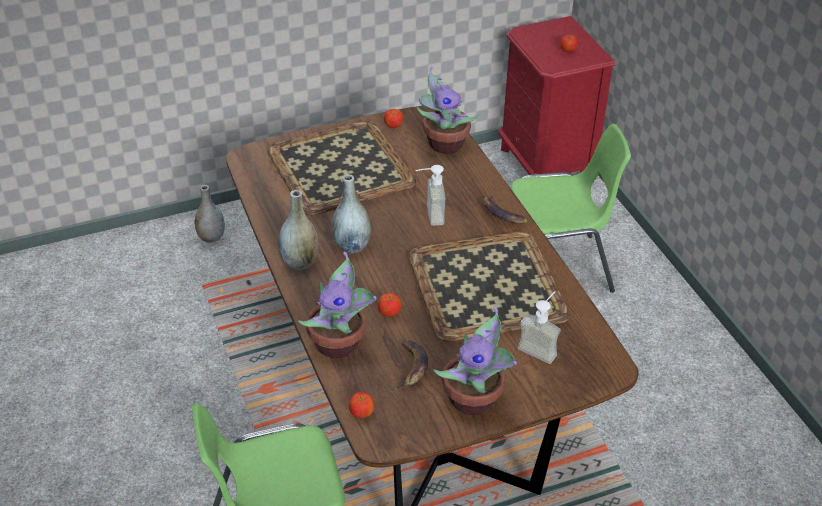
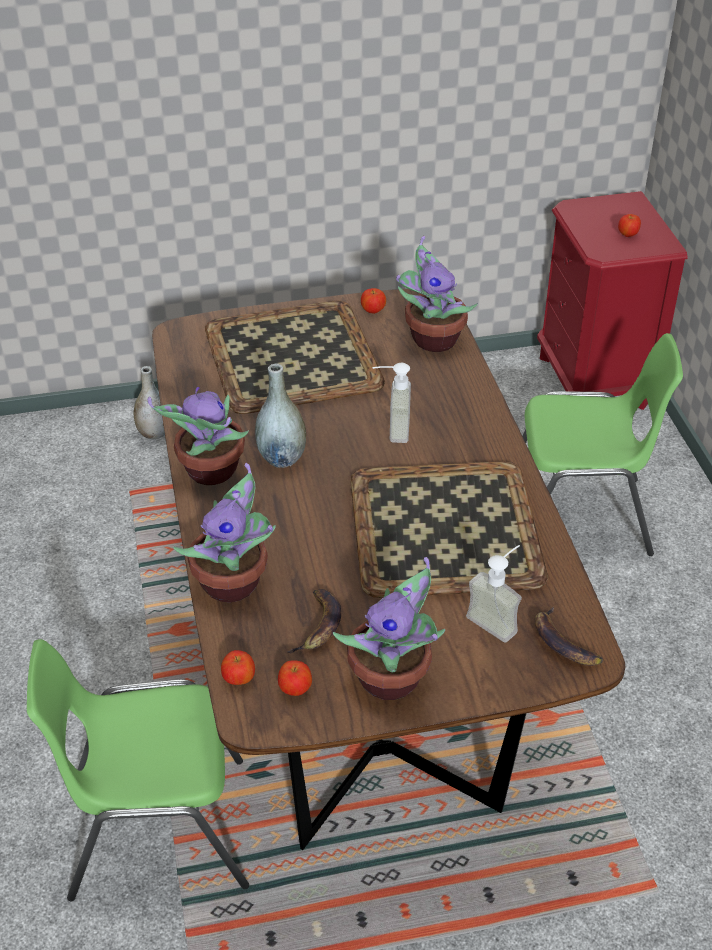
camera: 10 degrees right, 0 degrees up
(299, 262) = (210, 472): grey vase -> potted plant
(389, 313) = (308, 550): apple -> apple (295, 689)
(502, 214) = (487, 436): banana -> banana (562, 643)

